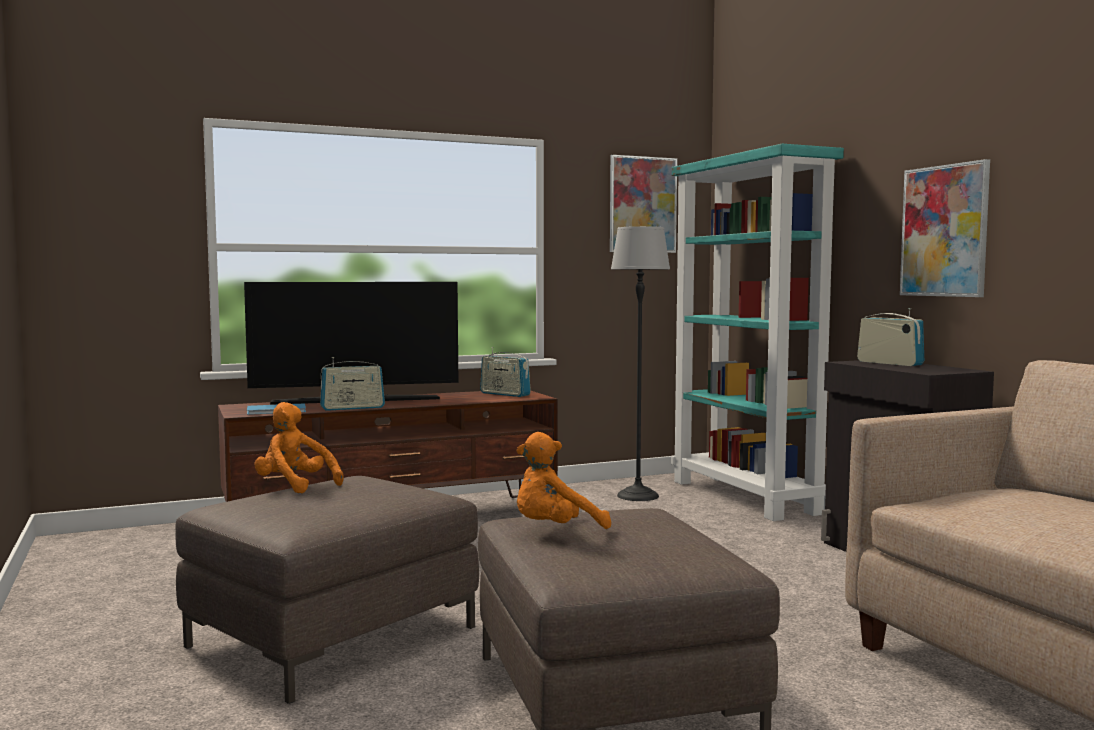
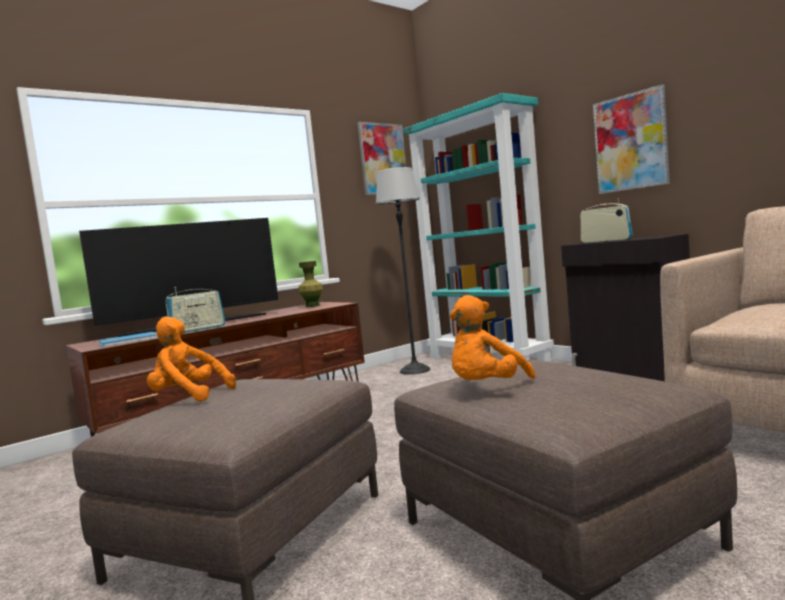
camera: 15 degrees left, 0 degrees up
(505, 394) = (312, 306): radio -> green vase

